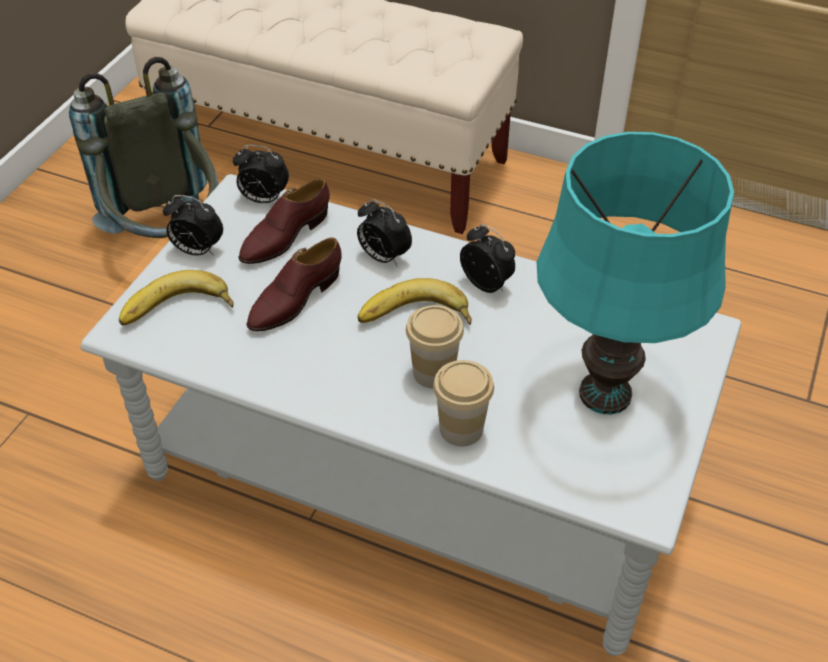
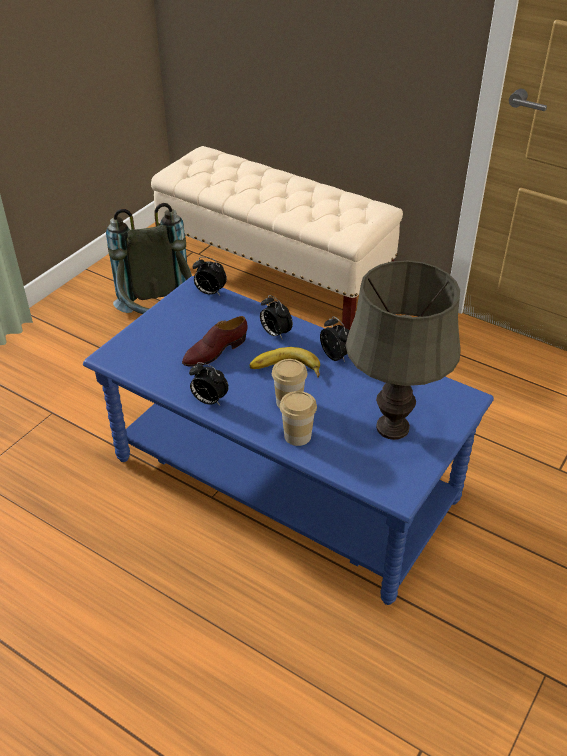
camera: 10 degrees right, 5 degrees down
(178, 312) = (143, 350): banana -> none
(197, 251) = (163, 317): alarm clock -> alarm clock (209, 401)
(284, 236) = (217, 315): brown shoe -> none
(415, 476) = (284, 481): grey coffee table -> blue coffee table
(604, 394) = (392, 427): turquoise table lamp -> grey table lamp

